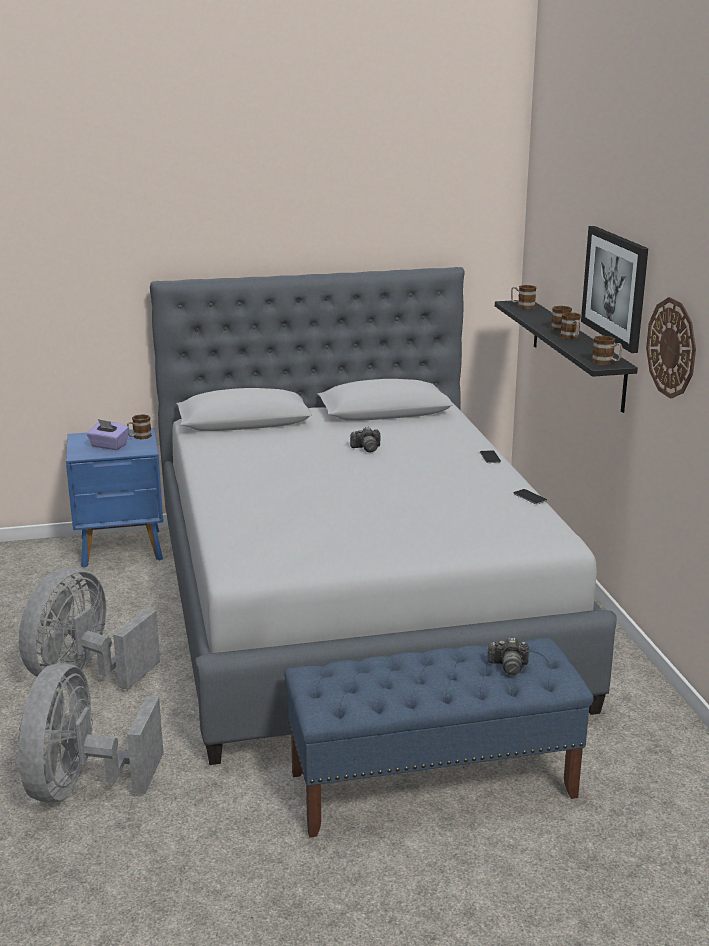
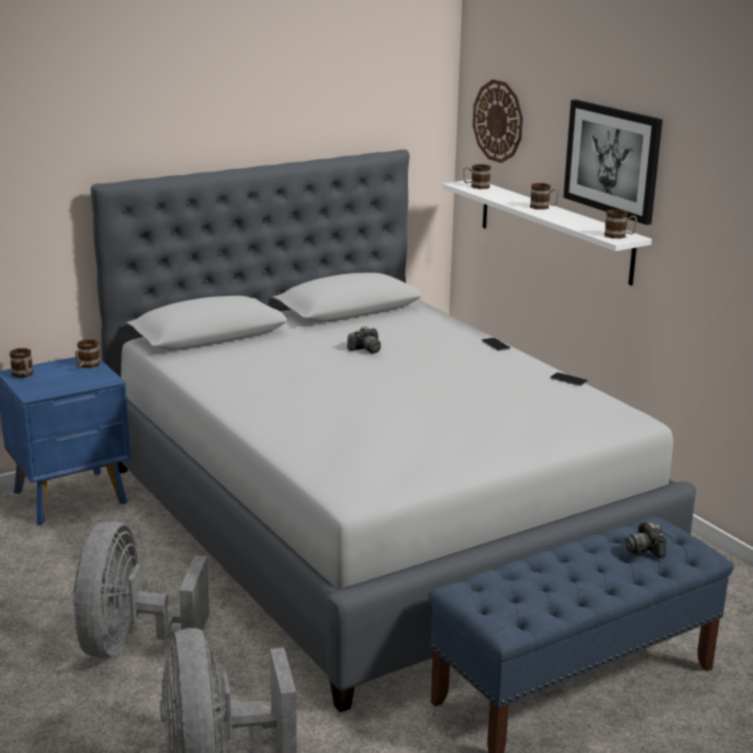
camera: 20 degrees left, 0 degrees up
(108, 446) = (59, 379): purple tissue box -> none
(508, 666) = (645, 549): camera -> camera turned 90 degrees clockwise
(571, 337) = (559, 214): mug -> mug (24, 375)
(577, 353) = (554, 230): black shelf -> white shelf
(672, 348) = (704, 216): wall clock -> wall clock (498, 121)

